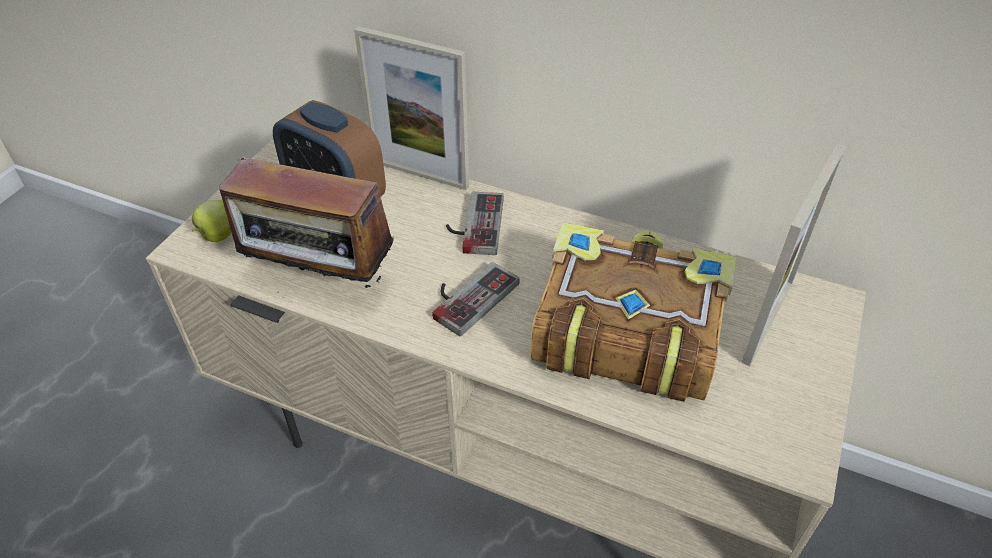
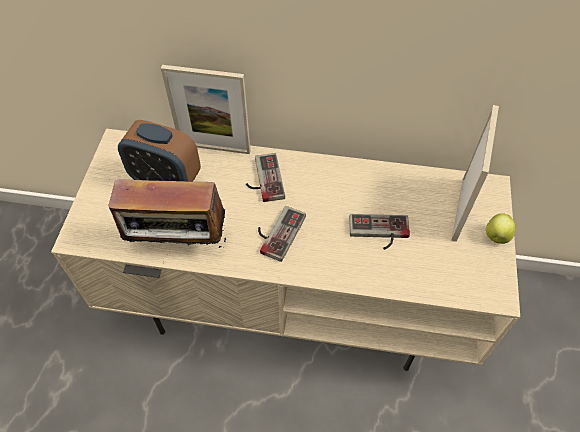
camera: 15 degrees left, 10 degrees up
(219, 236) = (95, 224): apple -> apple (496, 237)
(625, 328) = (379, 233): book -> game controller

